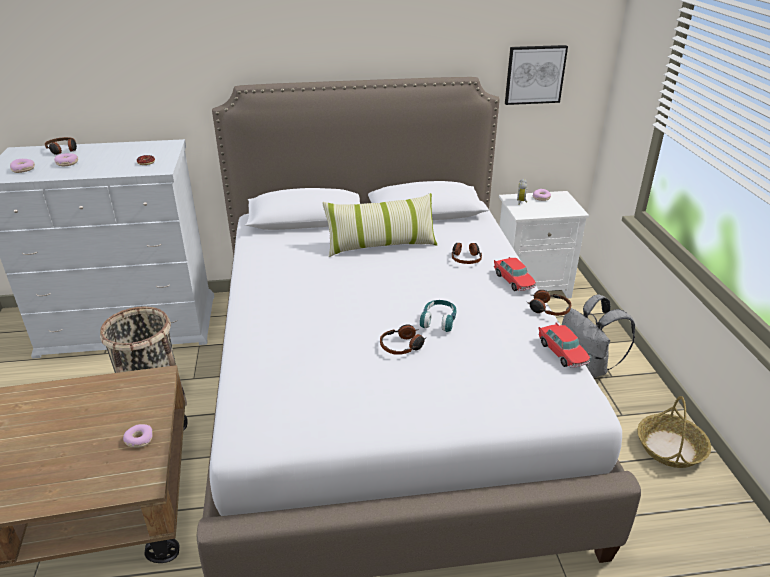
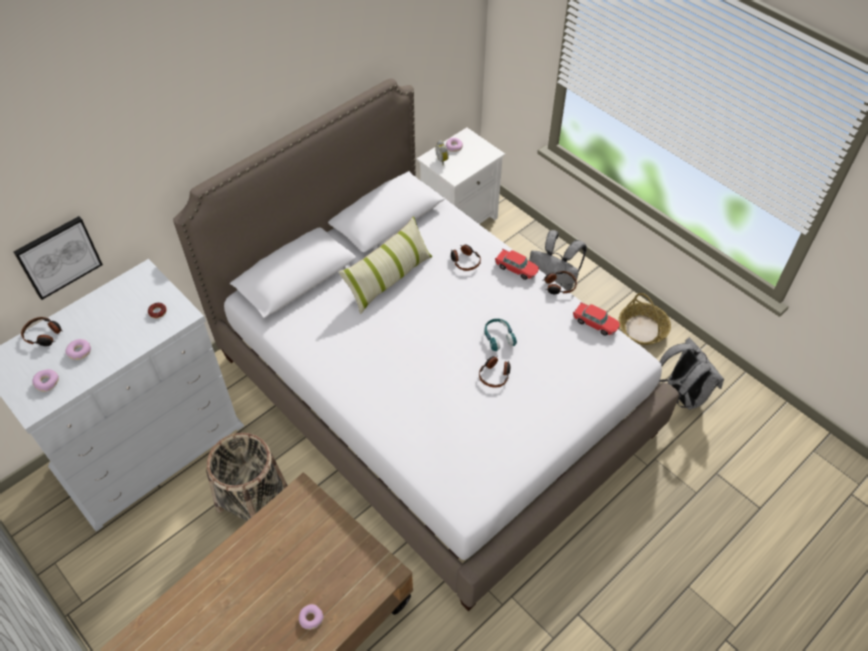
camera: 35 degrees left, 20 degrees up
(139, 439) = (347, 546): donut -> donut (311, 618)
(534, 74) = (430, 48): picture -> picture (58, 256)
(678, 538) = (681, 395): none -> grey backpack

